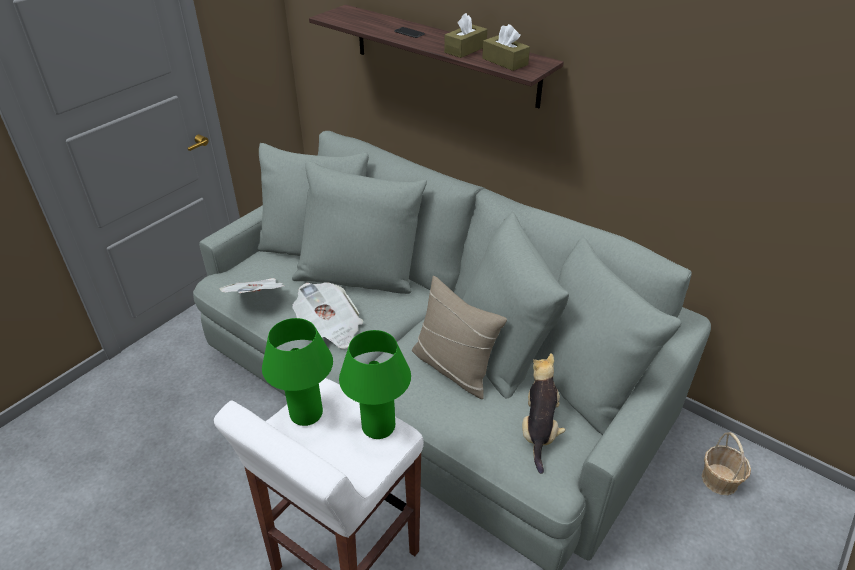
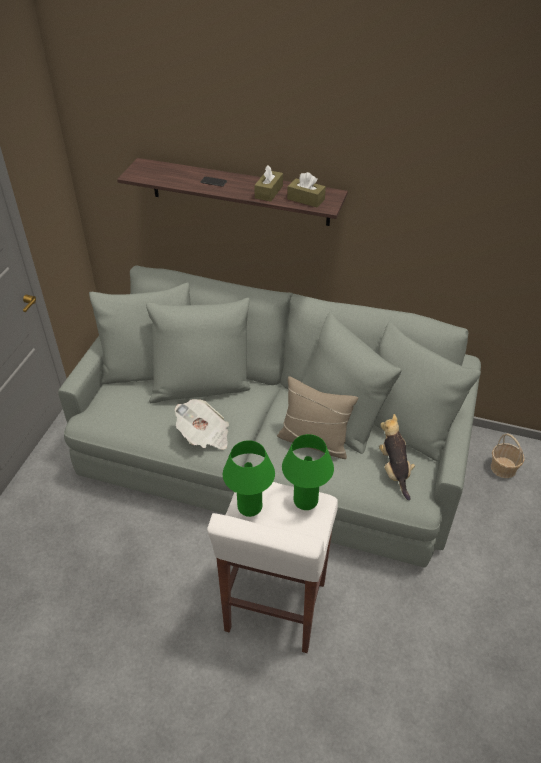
camera: 20 degrees left, 5 degrees up
(257, 298) = (130, 426): newspaper -> none

